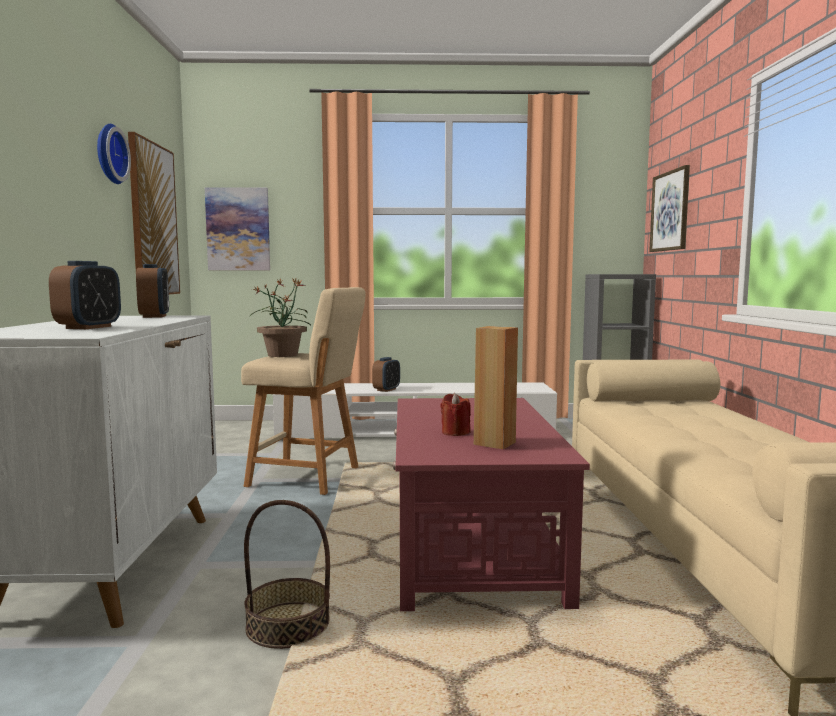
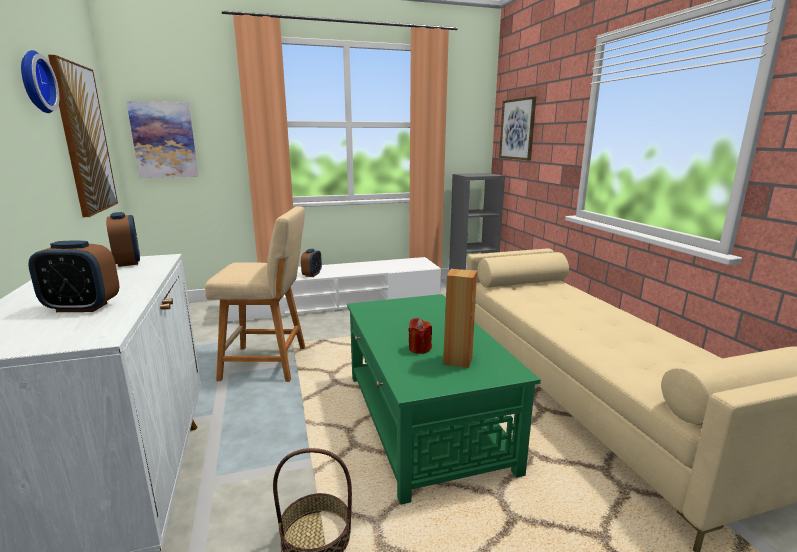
camera: 15 degrees left, 10 degrees up
(89, 327) = (82, 307): alarm clock -> alarm clock turned 90 degrees clockwise
(282, 355) = (238, 269): potted plant -> none
(471, 545) = (424, 420): red coffee table -> green coffee table

